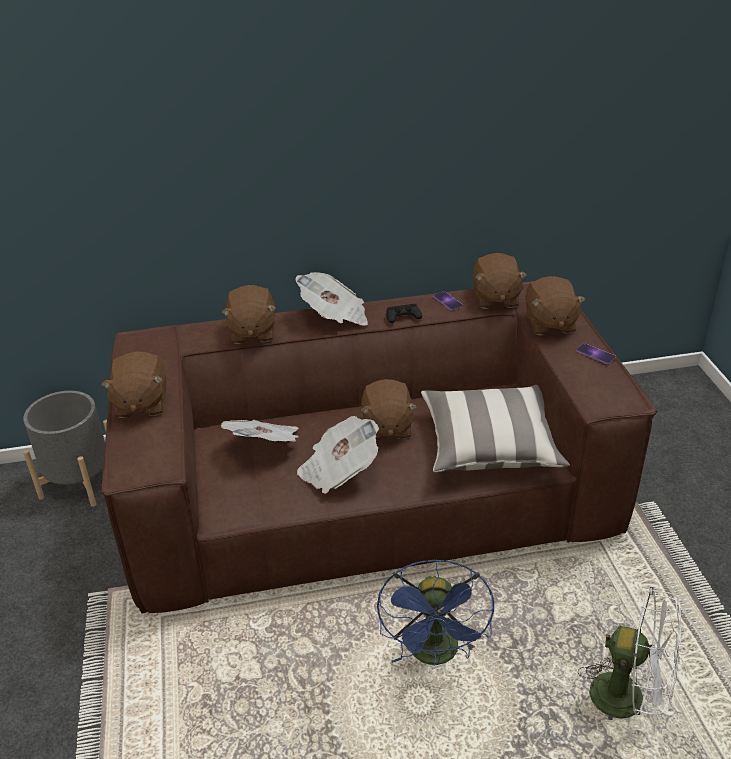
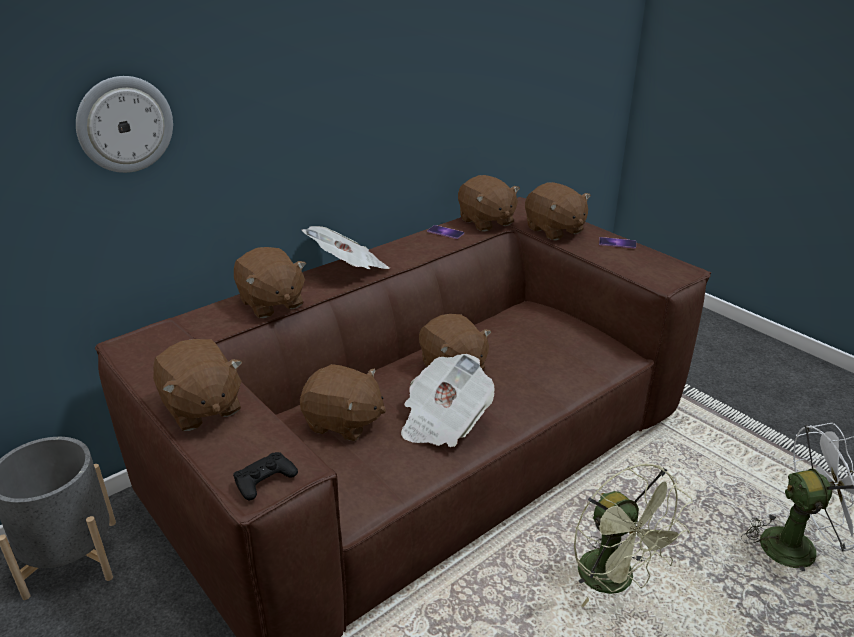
camera: 30 degrees left, 5 degrees down
(151, 174) = (124, 124): none -> wall clock
(266, 446) = (343, 422): newspaper -> brown plush toy
(403, 316) = (417, 253): black game controller -> black game controller (264, 480)
(436, 655) = (616, 581): blue fan -> green fan
(489, 444) = (561, 353): pillow -> none

